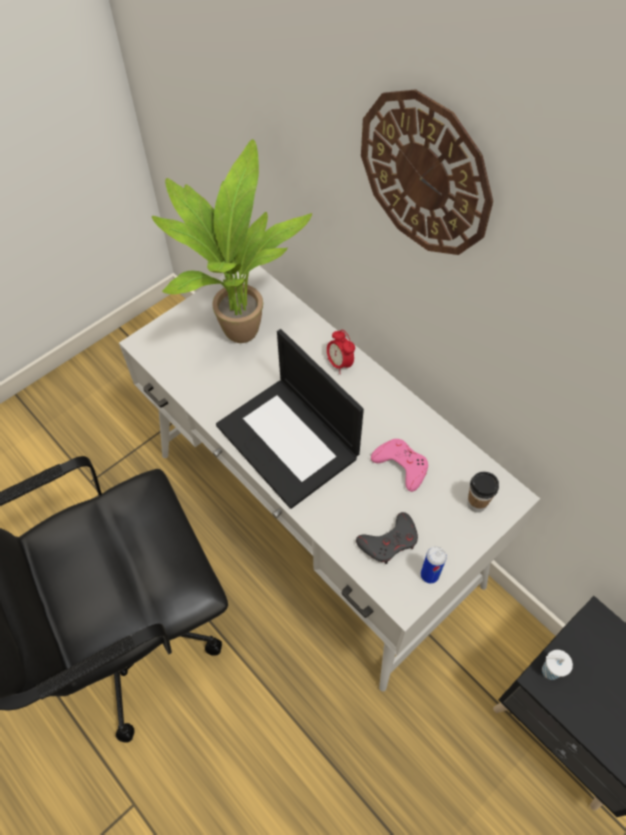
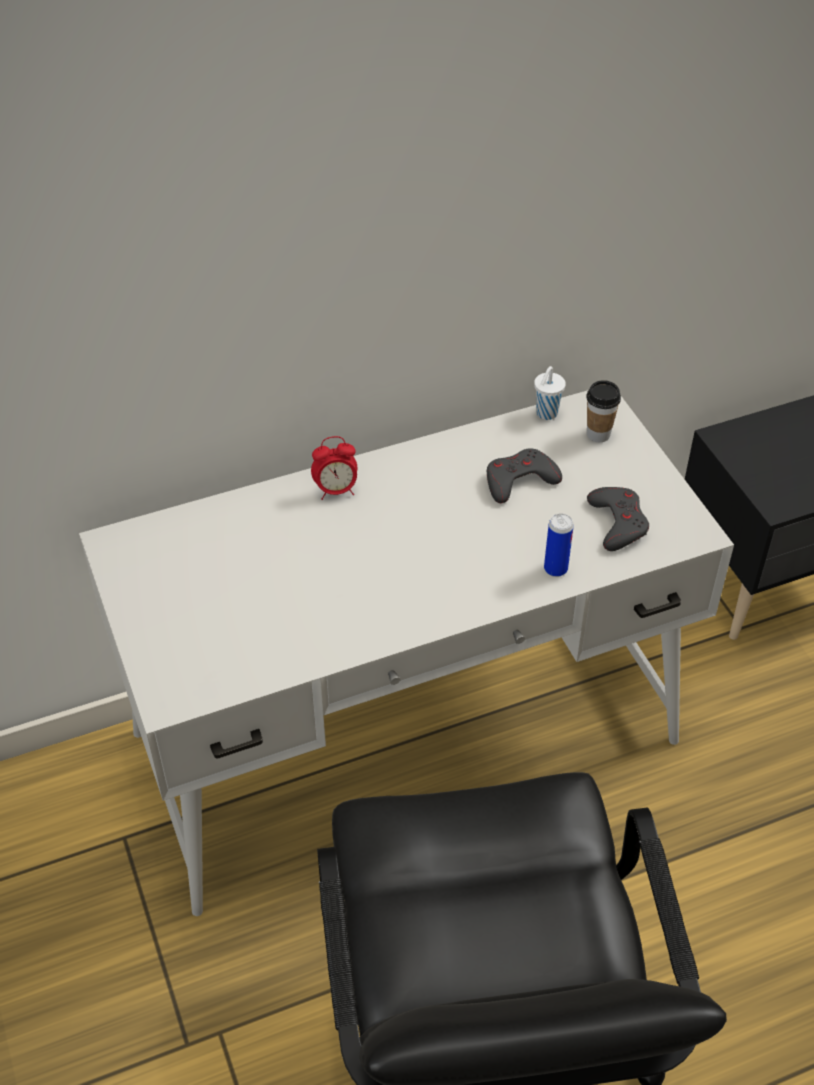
camera: 70 degrees left, 10 degrees down
(237, 329) = (211, 581): potted plant -> none
(289, 441) = (434, 575): laptop -> none
(401, 465) = (519, 480): pink game controller -> grey game controller
(425, 174) = (365, 147): wall clock -> none
(429, 575) = (672, 502): can -> can (555, 569)
(549, 670) = (767, 496): white cup -> white cup (546, 414)

